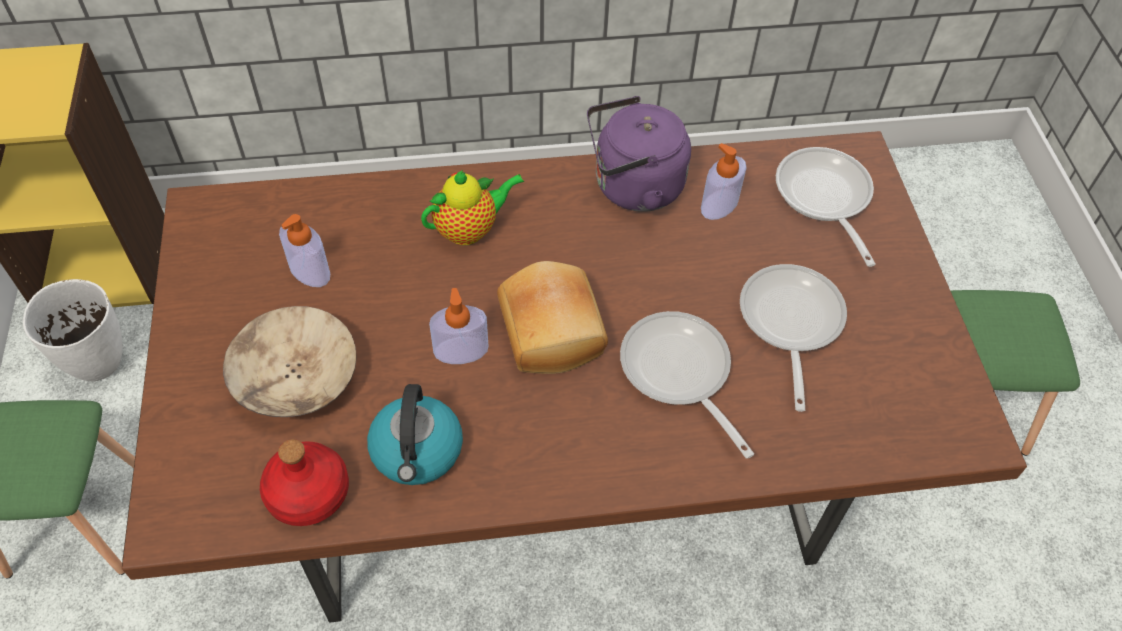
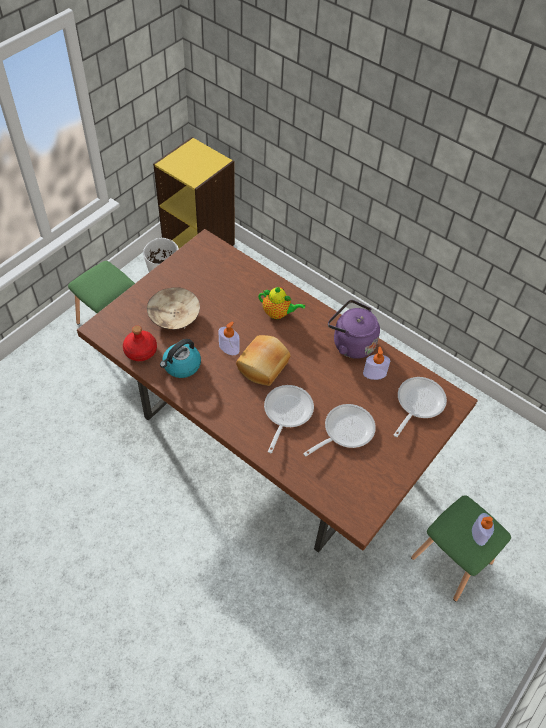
camera: 45 degrees right, 0 degrees up
(309, 271) = (214, 287): soap dispenser -> soap dispenser (479, 534)

